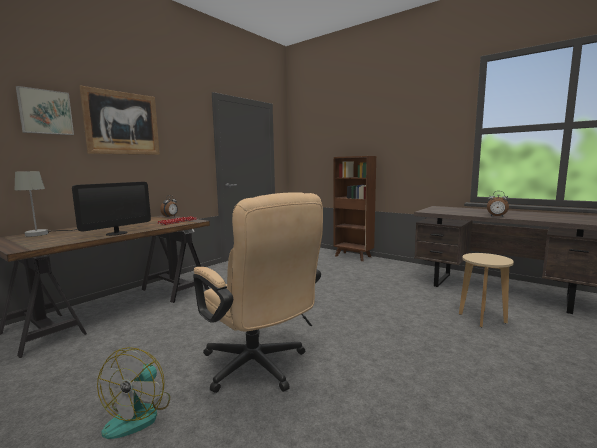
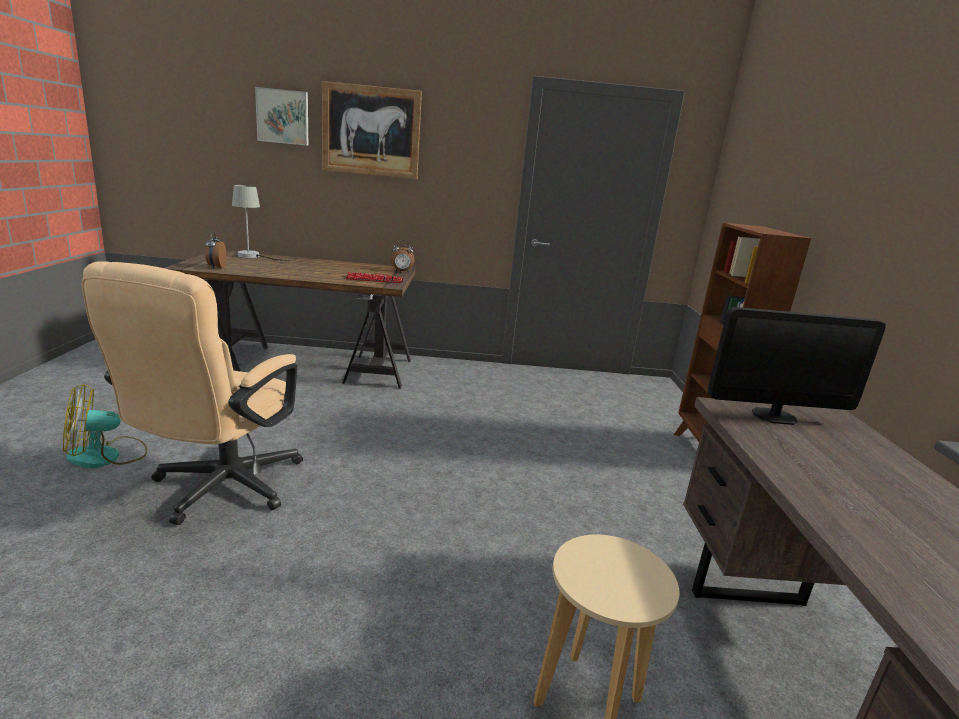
camera: 50 degrees right, 10 degrees up
(116, 233) = (278, 274): monitor -> monitor (774, 416)
(496, 216) = (818, 503): alarm clock -> alarm clock (216, 267)

